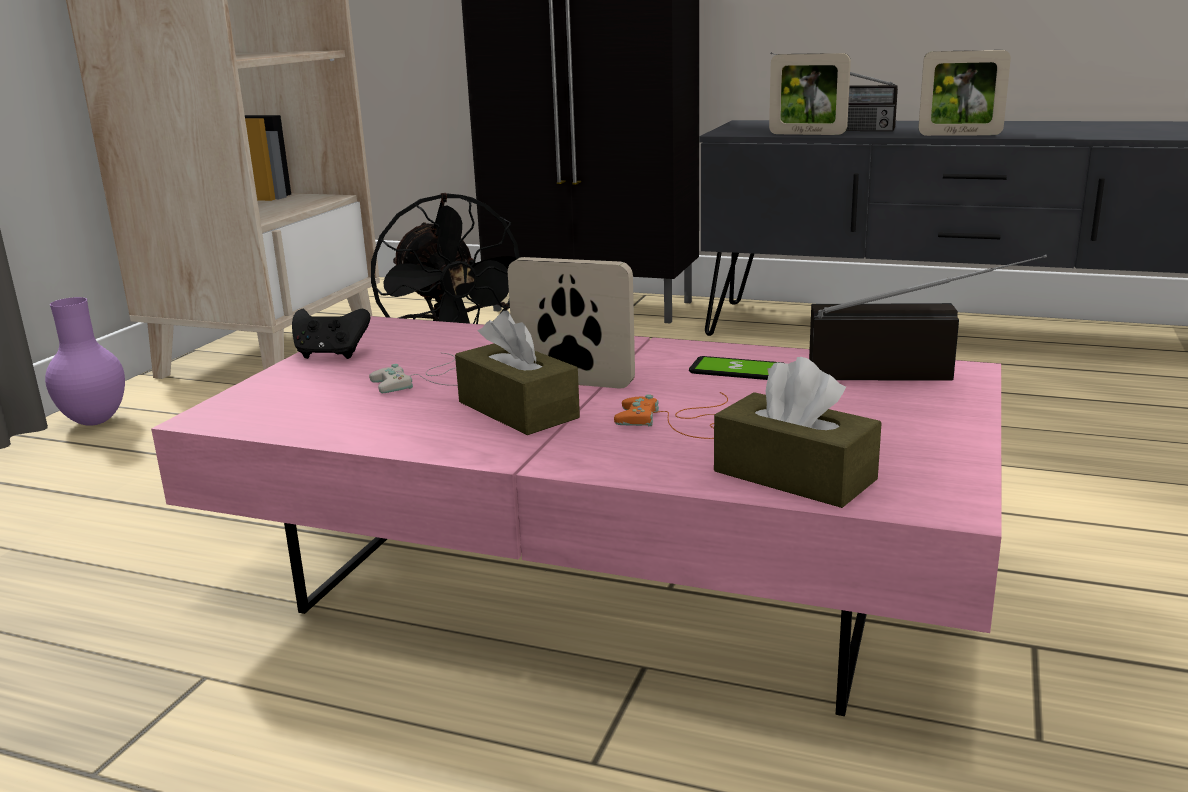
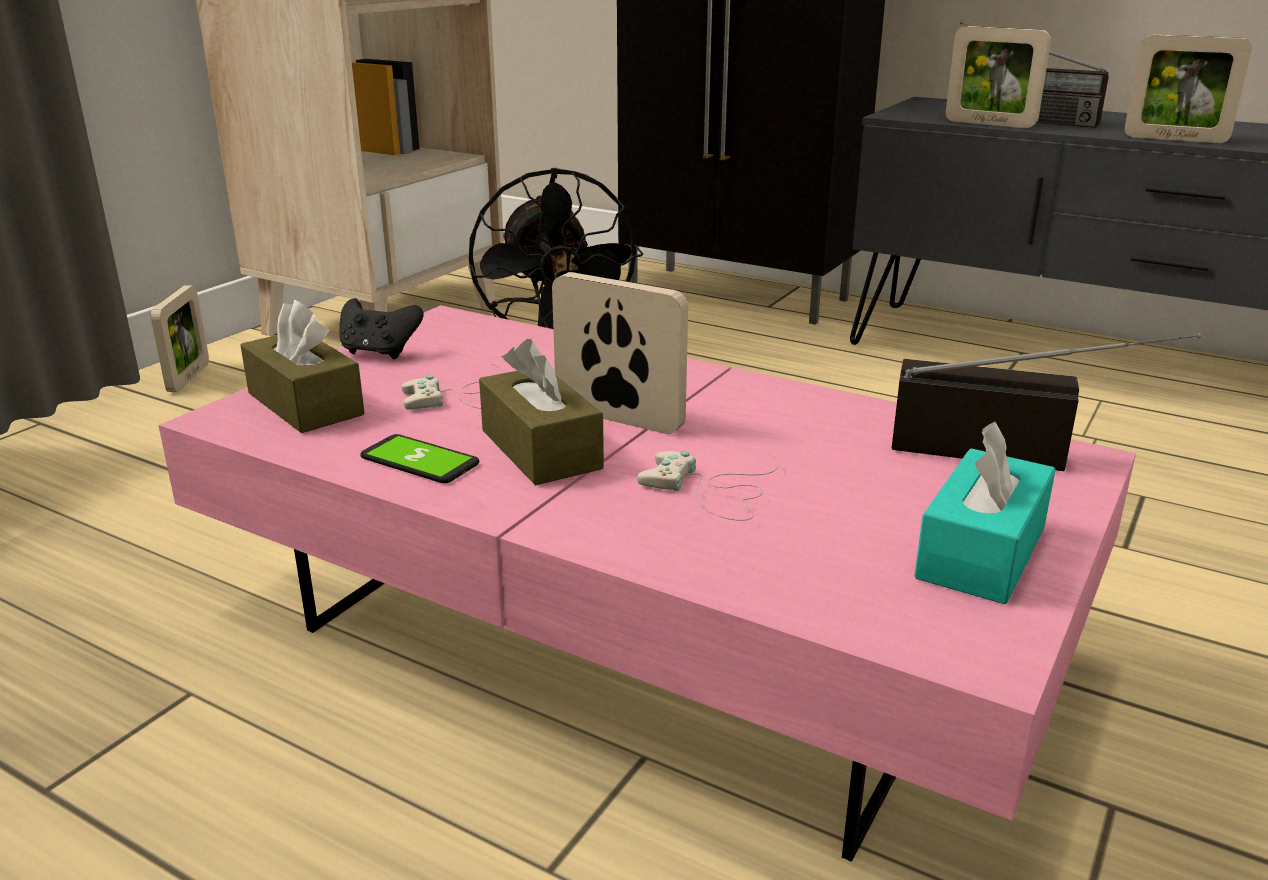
camera: 10 degrees right, 5 degrees up
(94, 421) = (189, 377): purple vase -> picture frame
(680, 423) = (712, 491): orange game controller -> white game controller
(737, 370) = (810, 425): phone -> phone (420, 461)
(794, 475) = (813, 585): brown tissue box -> brown tissue box (305, 404)
(914, 440) = (981, 552): none -> turquoise tissue box

